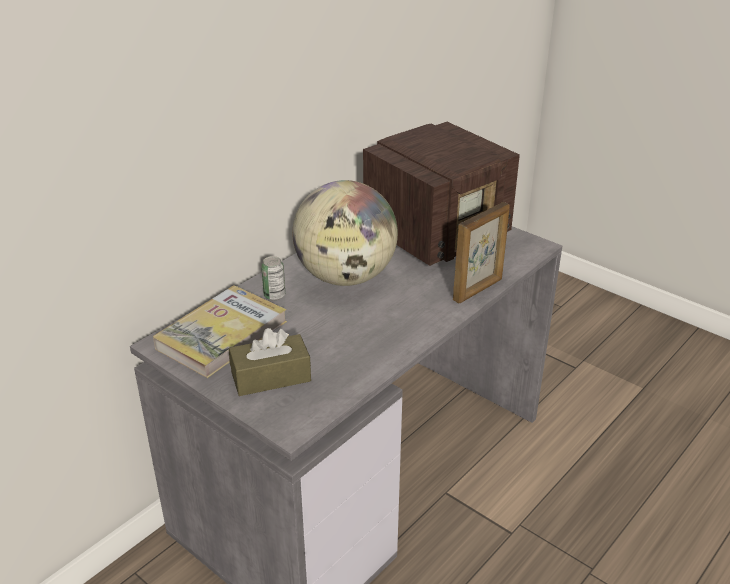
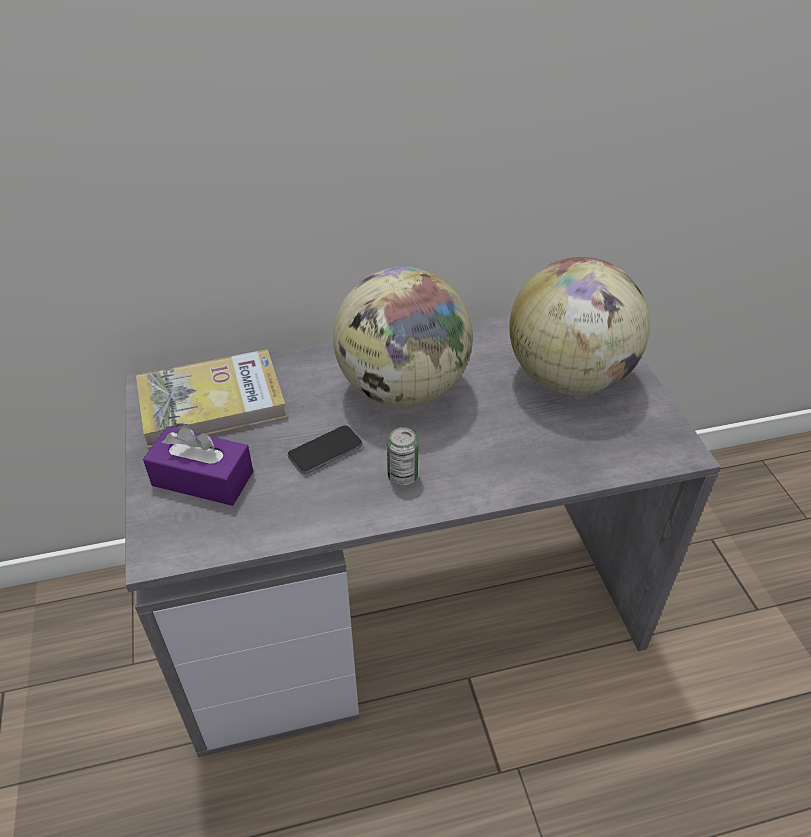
camera: 35 degrees right, 10 degrees up
(271, 377) = (202, 478): brown tissue box -> purple tissue box
(274, 295) = (307, 379): can -> can (402, 476)
(336, 328) = (325, 451): none -> phone
(438, 233) = (569, 378): radio -> globe
(478, 290) = (538, 480): picture frame -> none

